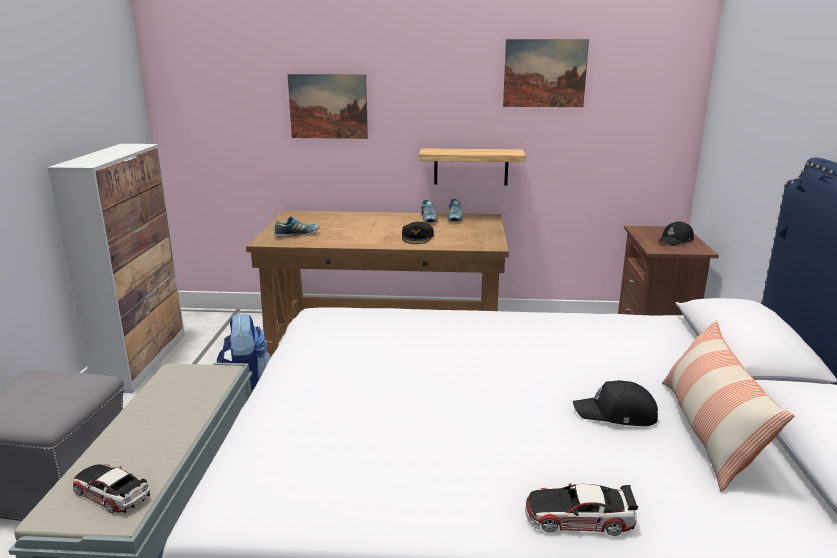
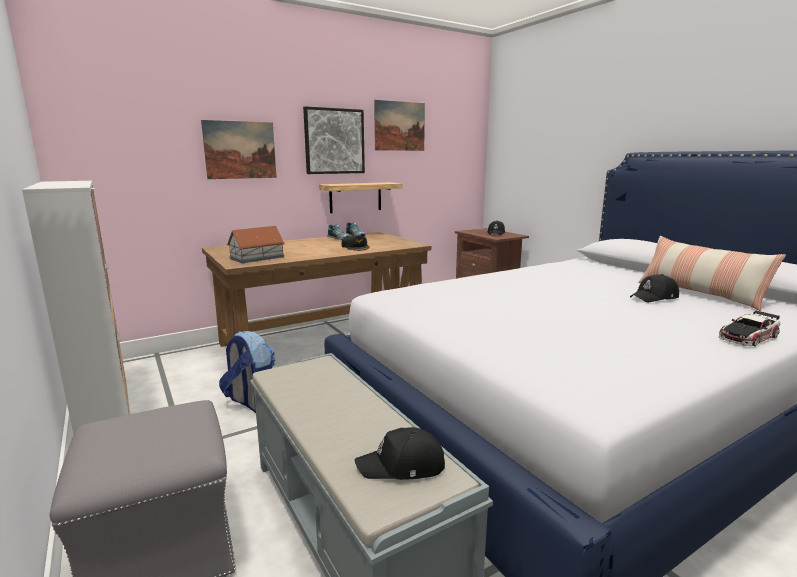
camera: 35 degrees left, 5 degrees down
(111, 493) = (402, 466): toy car -> black cap
(297, 235) = (256, 257): shoe -> toy house
(444, 95) = (334, 141): none -> picture

